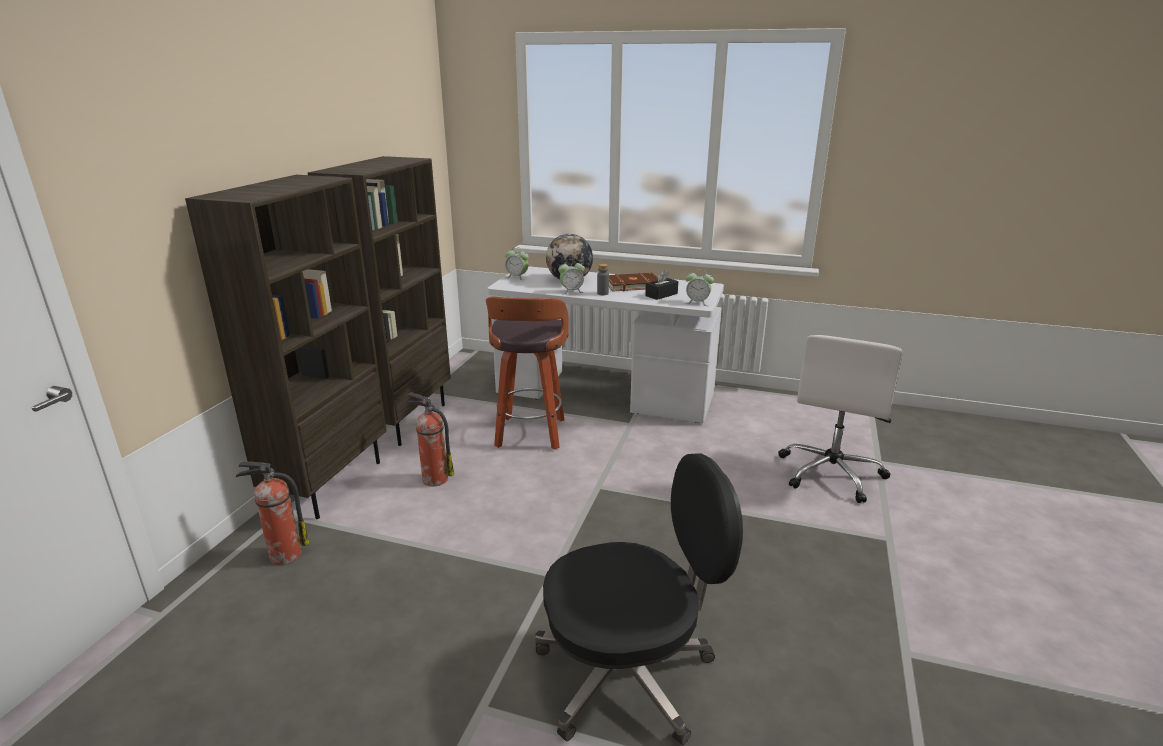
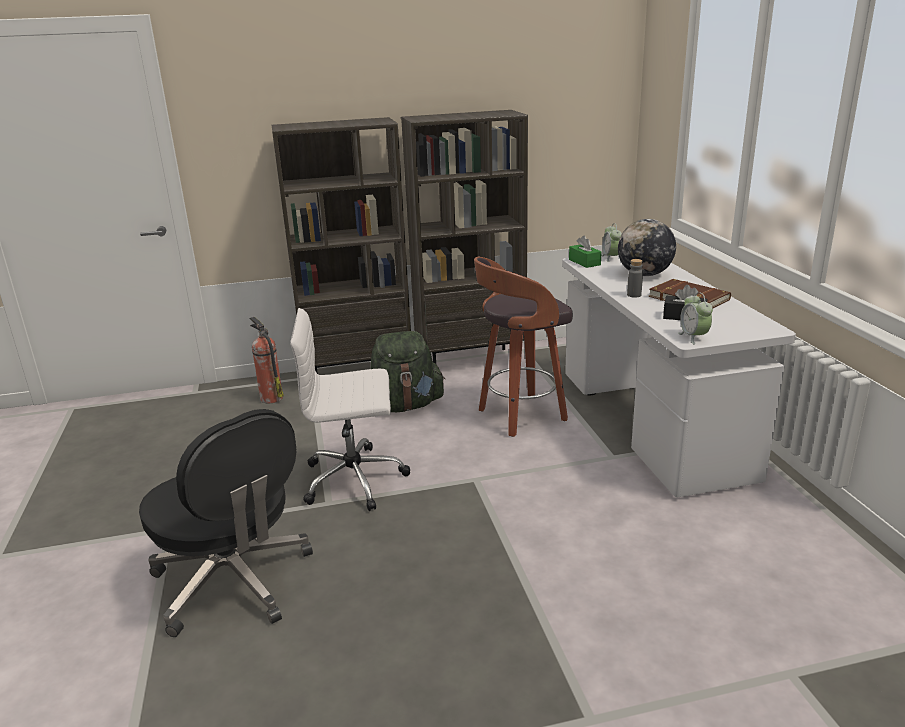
camera: 60 degrees right, 0 degrees up
(433, 479) = (404, 406): fire extinguisher -> green backpack
(510, 285) = (584, 262): none -> green tissue box
(571, 291) = (614, 284): alarm clock -> none
(831, 473) = (695, 631): white office chair -> white office chair (356, 479)

